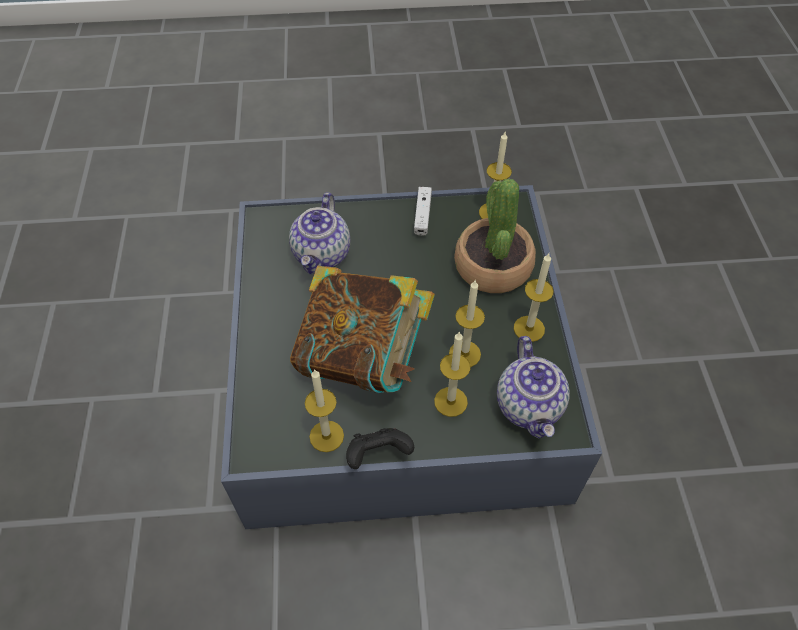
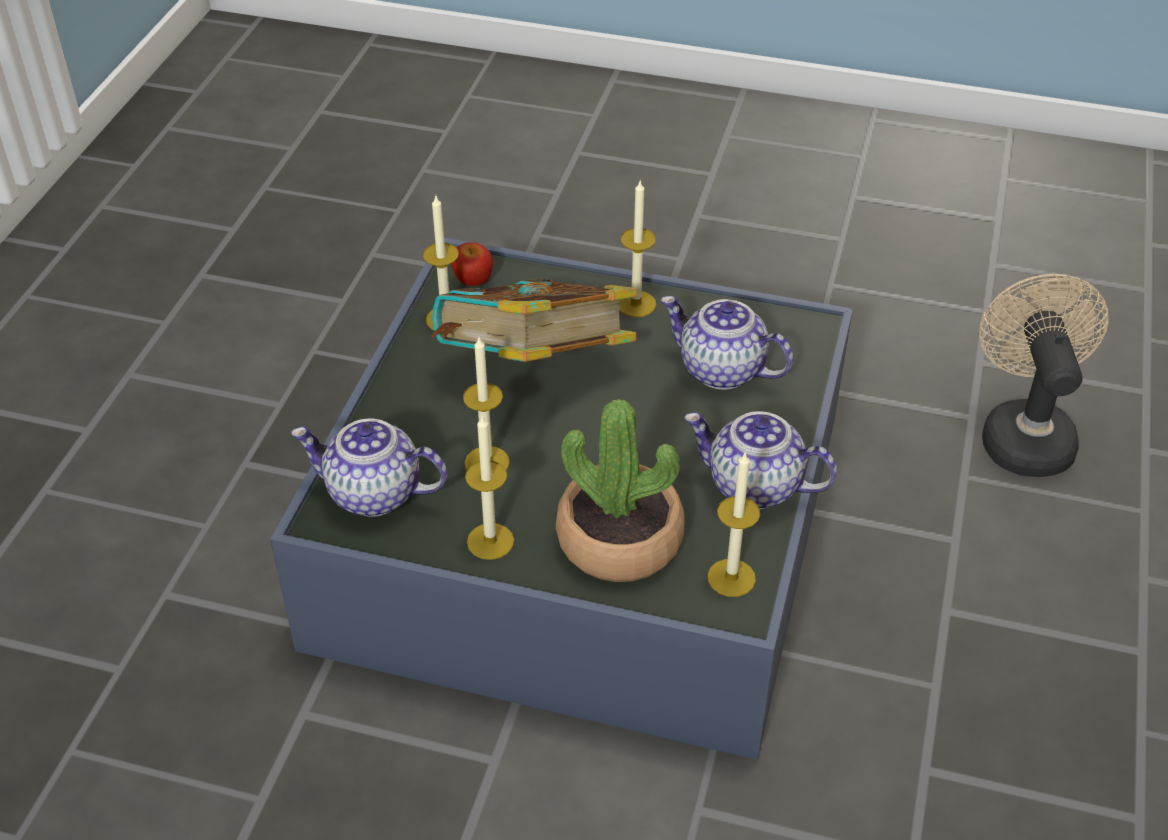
camera: 110 degrees right, 10 degrees down
(238, 187) = (1023, 433): none -> beige fan
(271, 435) = (472, 280): none -> apple
(378, 455) = (395, 348): black game controller -> none
(422, 215) = (753, 486): white game controller -> teapot
(450, 401) = (427, 429): candle -> candle (636, 304)

